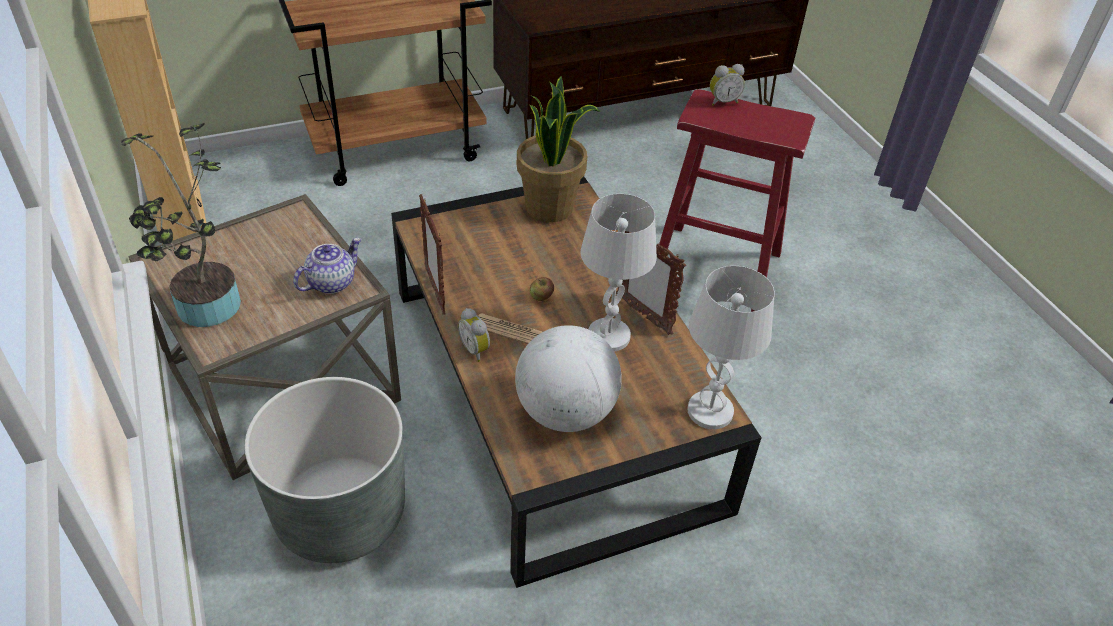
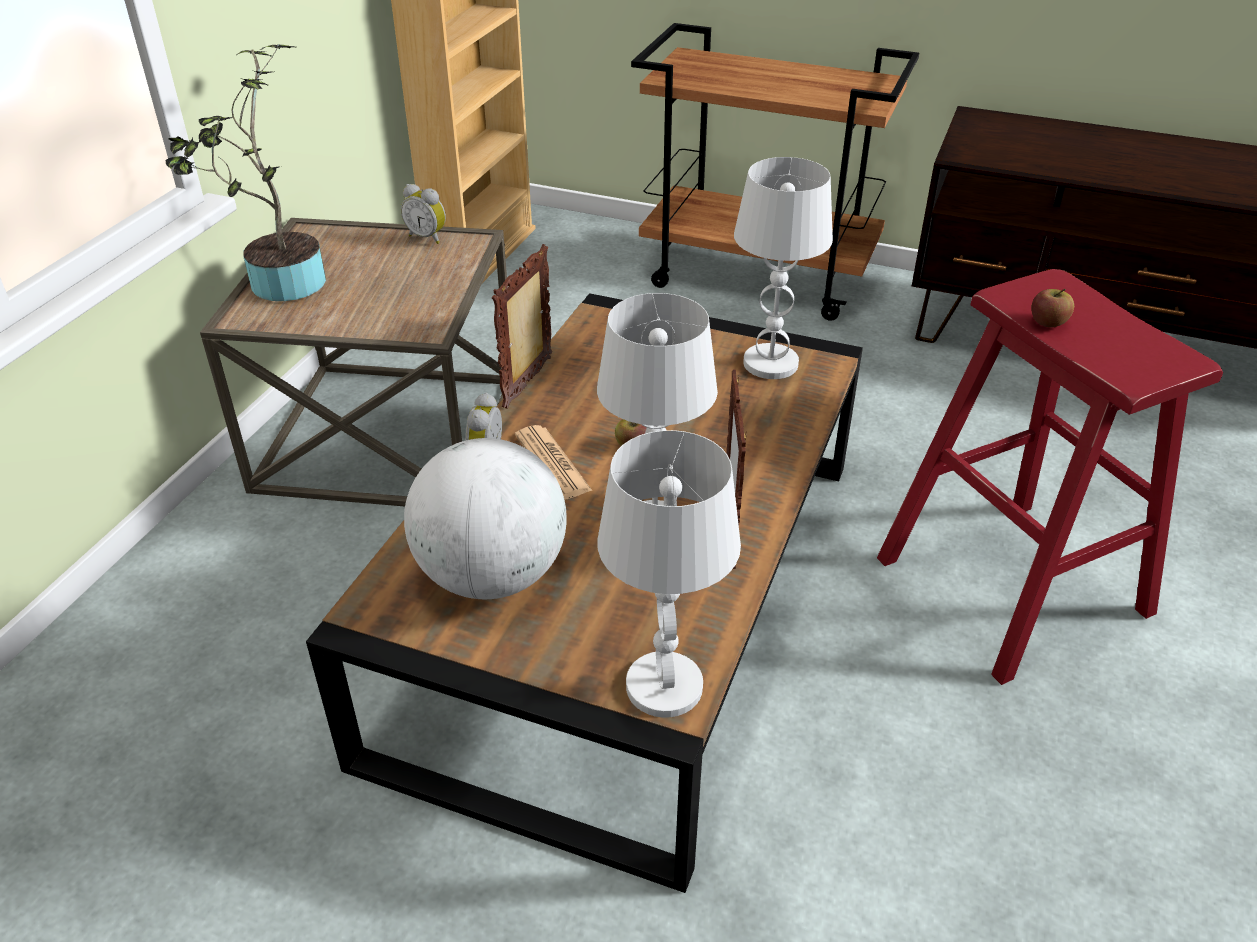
camera: 45 degrees right, 5 degrees down
(331, 282) = (412, 312): teapot -> none
(340, 513) = (286, 580): grey planter -> none
(550, 208) = (771, 363): potted plant -> white table lamp
(723, 101) = (1079, 295): alarm clock -> alarm clock (428, 237)
(728, 124) = (1048, 322): none -> apple

